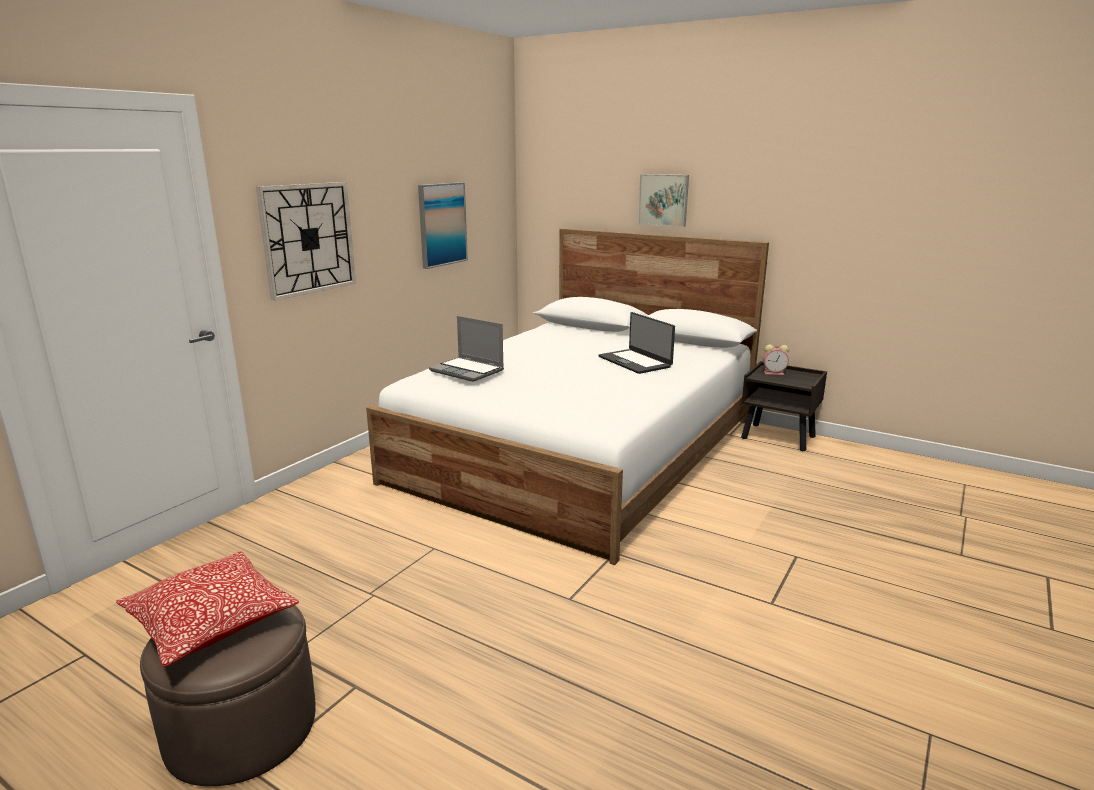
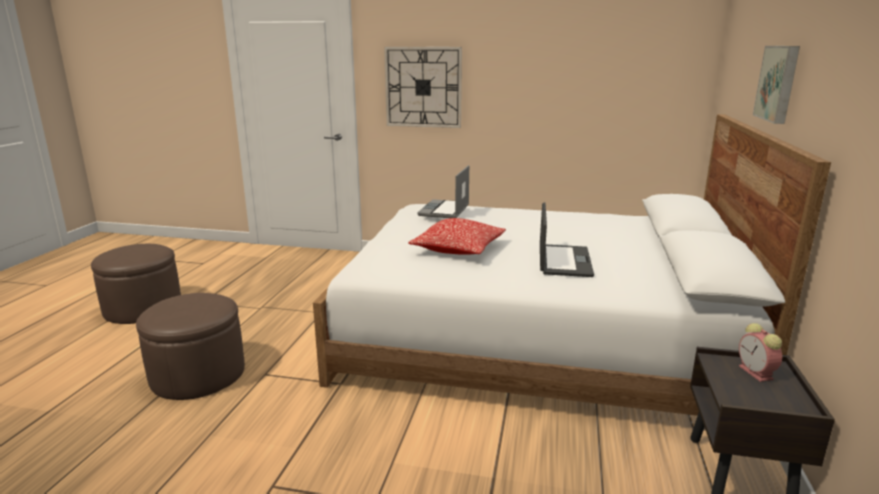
camera: 70 degrees right, 0 degrees up
(211, 622) = (139, 249): pillow -> pillow (458, 249)
(442, 224) = (577, 93): picture -> none
(541, 652) = (198, 374): none -> brown ottoman
(635, 362) = (563, 261): laptop -> laptop turned 150 degrees clockwise

